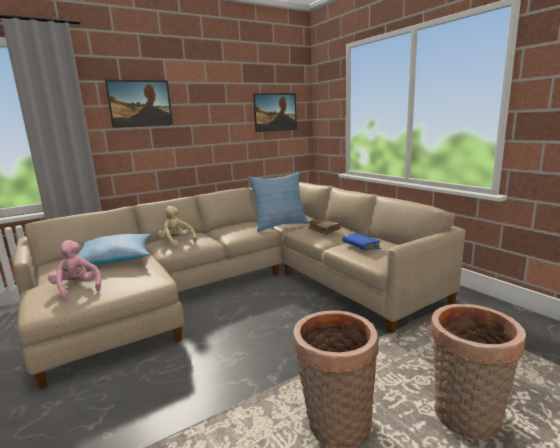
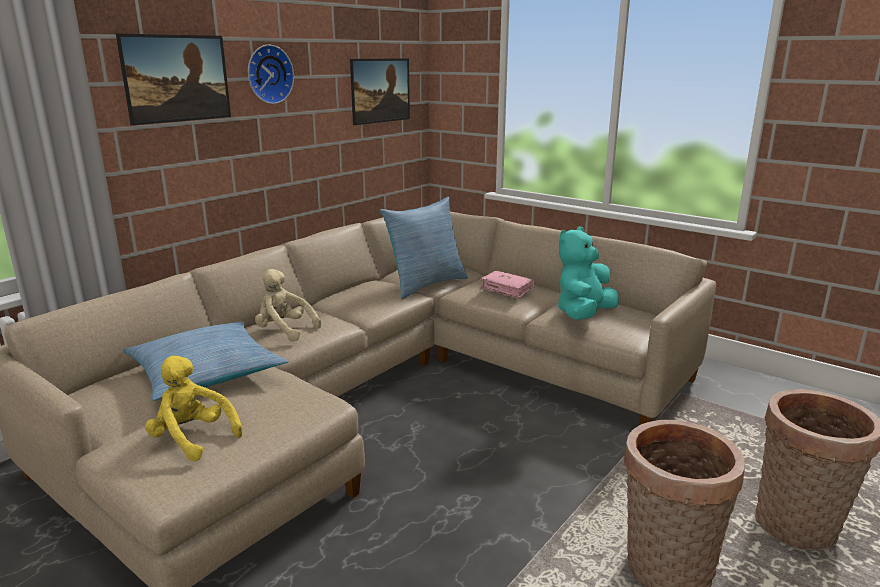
camera: 20 degrees left, 5 degrees up
(77, 289) = (192, 438): pink plush toy -> yellow plush toy
(197, 102) = (268, 74): none -> wall clock
(324, 230) = (507, 289): brown book -> pink book
(361, 246) = (583, 314): blue book -> turquoise plush toy

